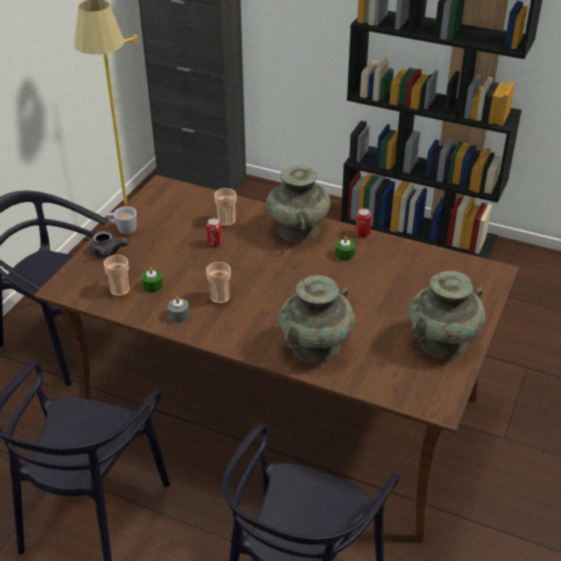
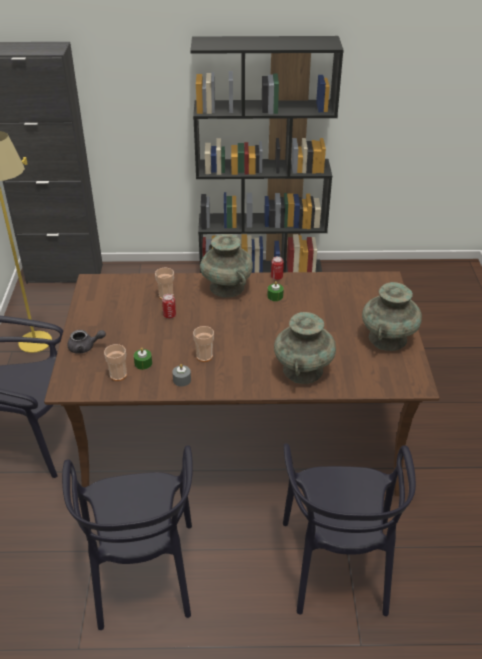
camera: 25 degrees left, 0 degrees up
(123, 229) = (84, 325): white mug -> none

